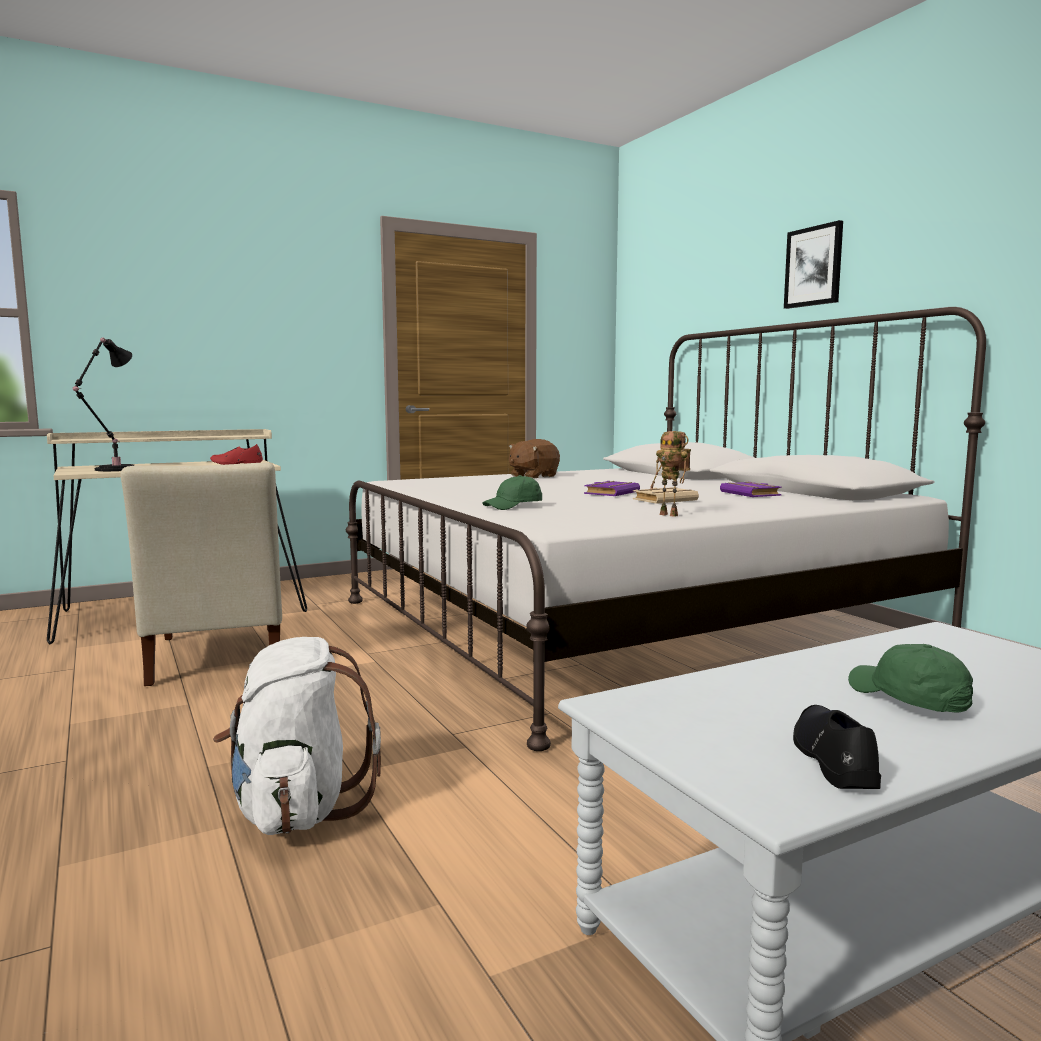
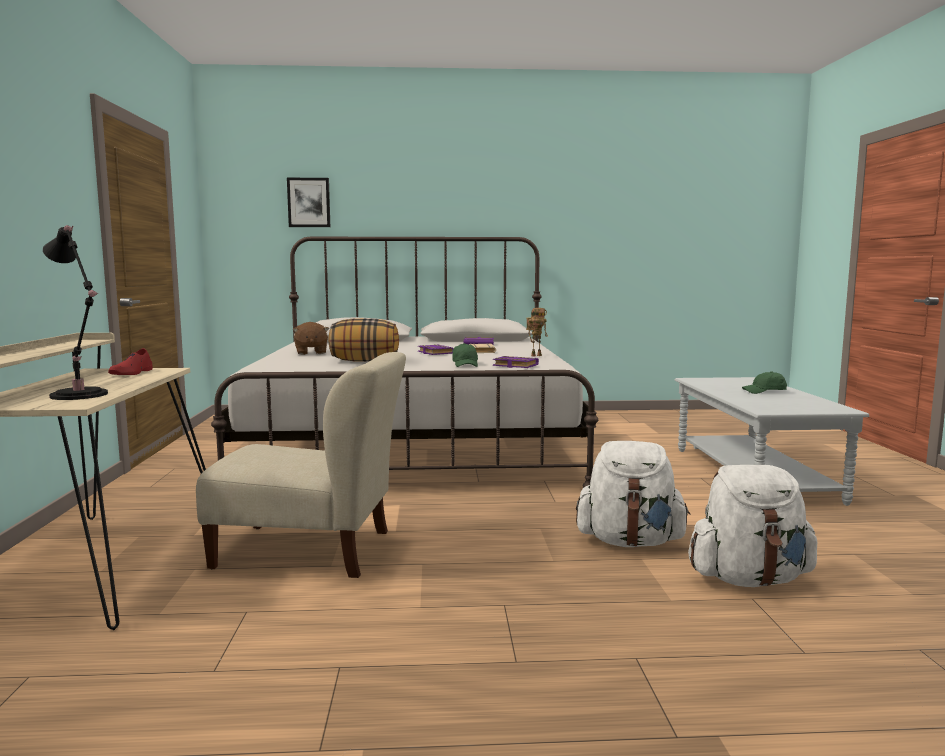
camera: 65 degrees left, 0 degrees up
(139, 938) = (749, 579): none -> white backpack
(489, 488) = (365, 361): none -> pillow
(535, 517) = (514, 366): none -> purple book
(814, 266) = (421, 202): picture -> picture (309, 202)
(833, 759) = (814, 403): black shoe -> none

